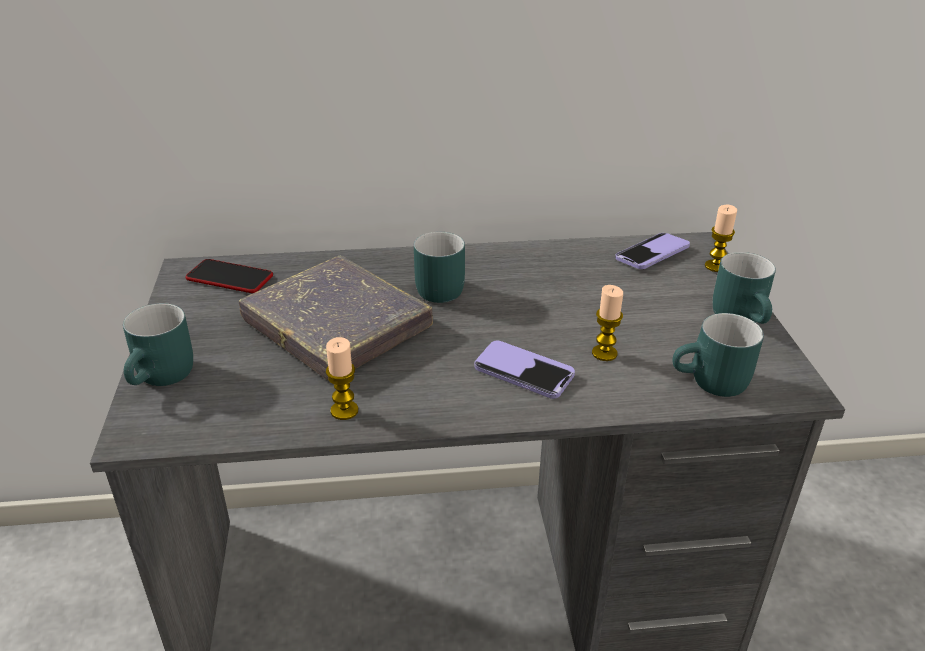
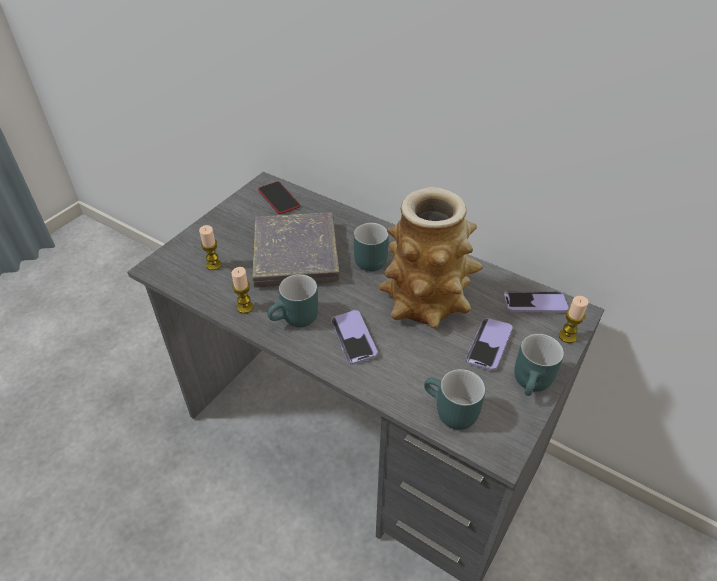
camera: 40 degrees right, 10 degrees up
(164, 378) = (194, 243): turquoise mug -> turquoise mug (296, 320)
(550, 299) = (426, 301): none -> vase
(604, 353) = (412, 354): candle -> candle (213, 265)
(663, 307) = (489, 345): none -> phone

